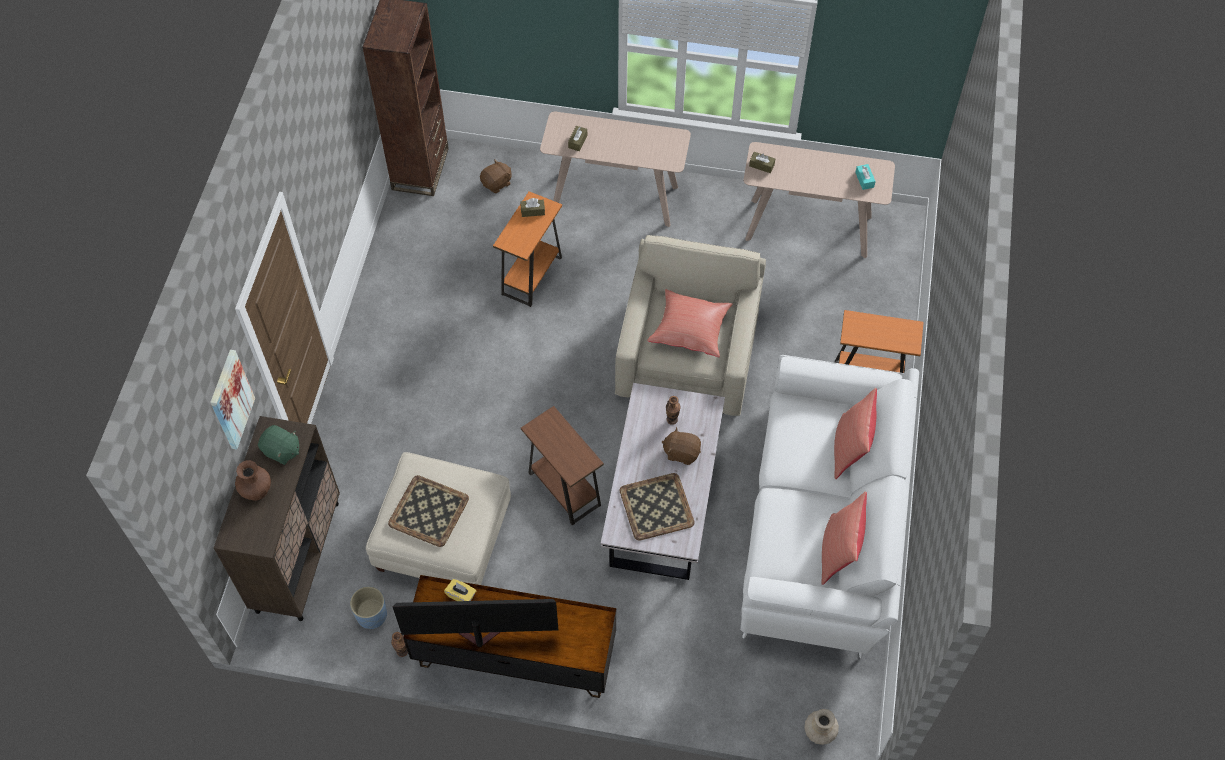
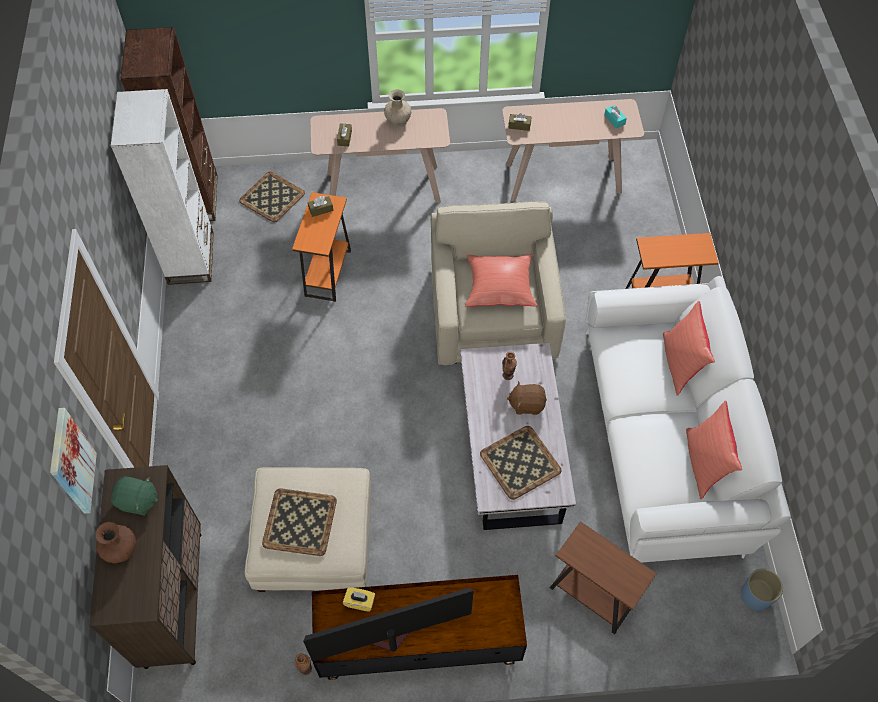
camera: 15 degrees left, 0 degrees up
(372, 615) = (265, 639): blue planter -> blue planter (756, 596)
(399, 230) = (191, 258): none -> white bookcase
(497, 183) = (271, 197): brown plush toy -> tray
(564, 489) = (418, 465): brown side table -> brown side table (592, 596)
(819, 733) = (731, 641): beige vase -> beige vase (398, 121)

